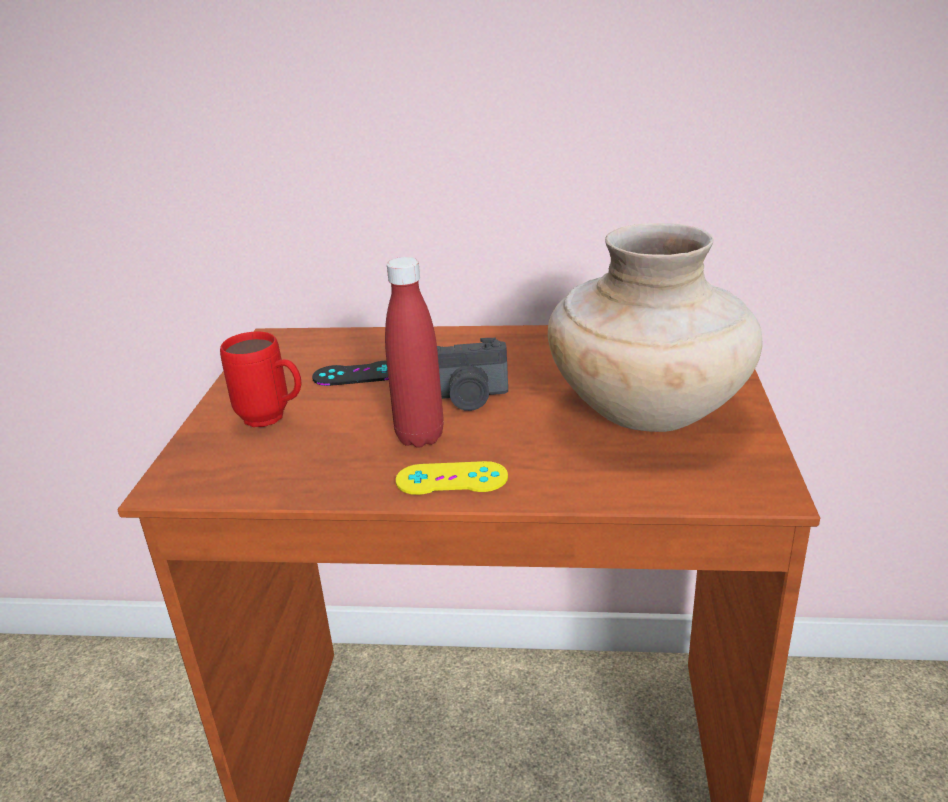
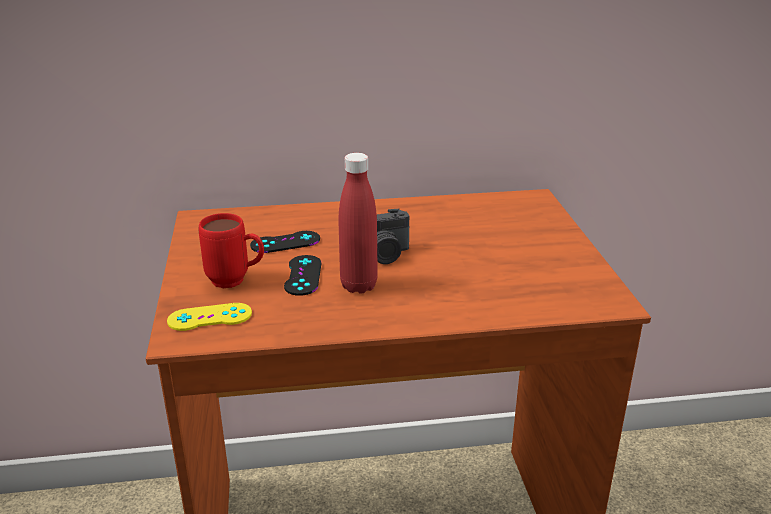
camera: 15 degrees left, 0 degrees up
(357, 418) = (303, 275): none -> black game controller
(451, 479) = (397, 313): yellow game controller -> yellow game controller (210, 317)
(650, 412) = (516, 256): beige vase -> none

